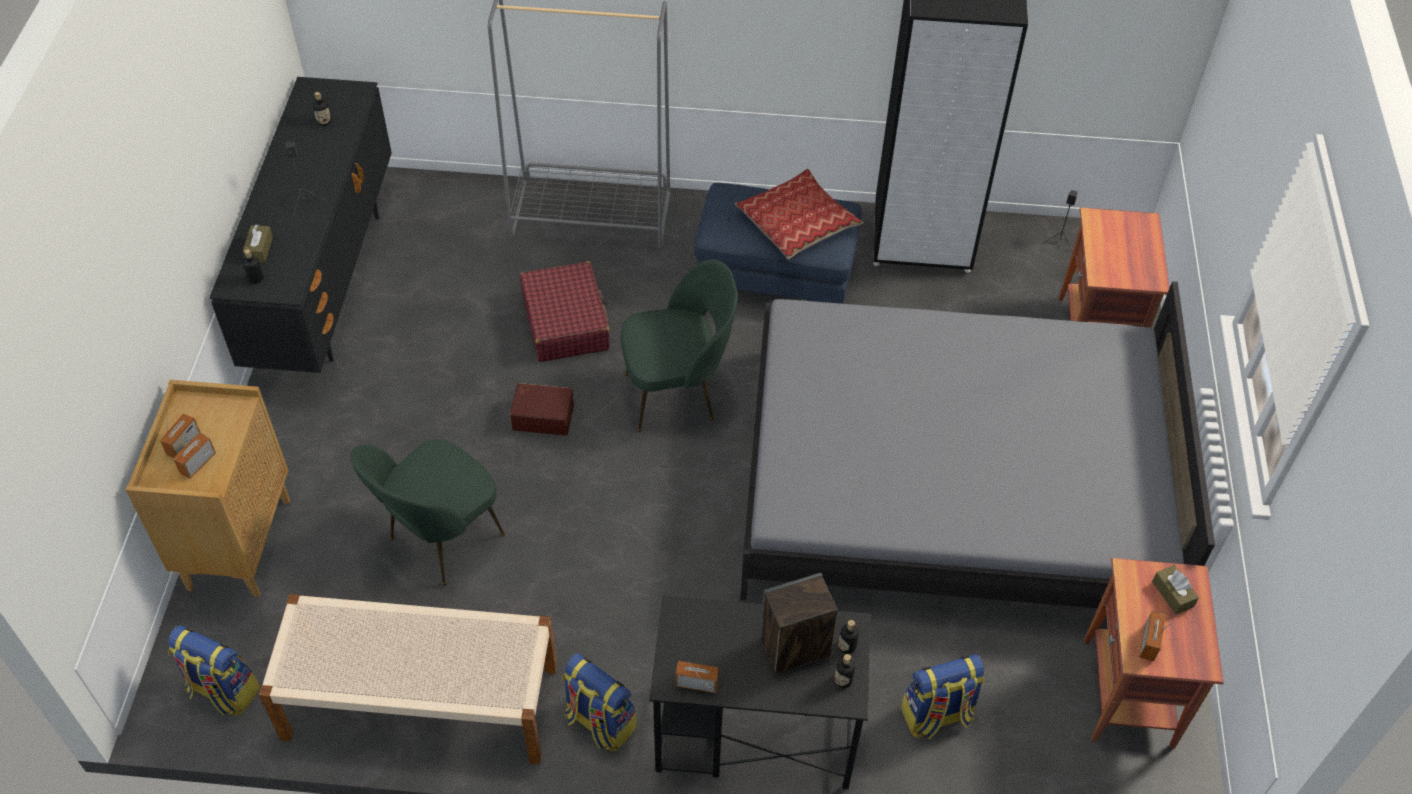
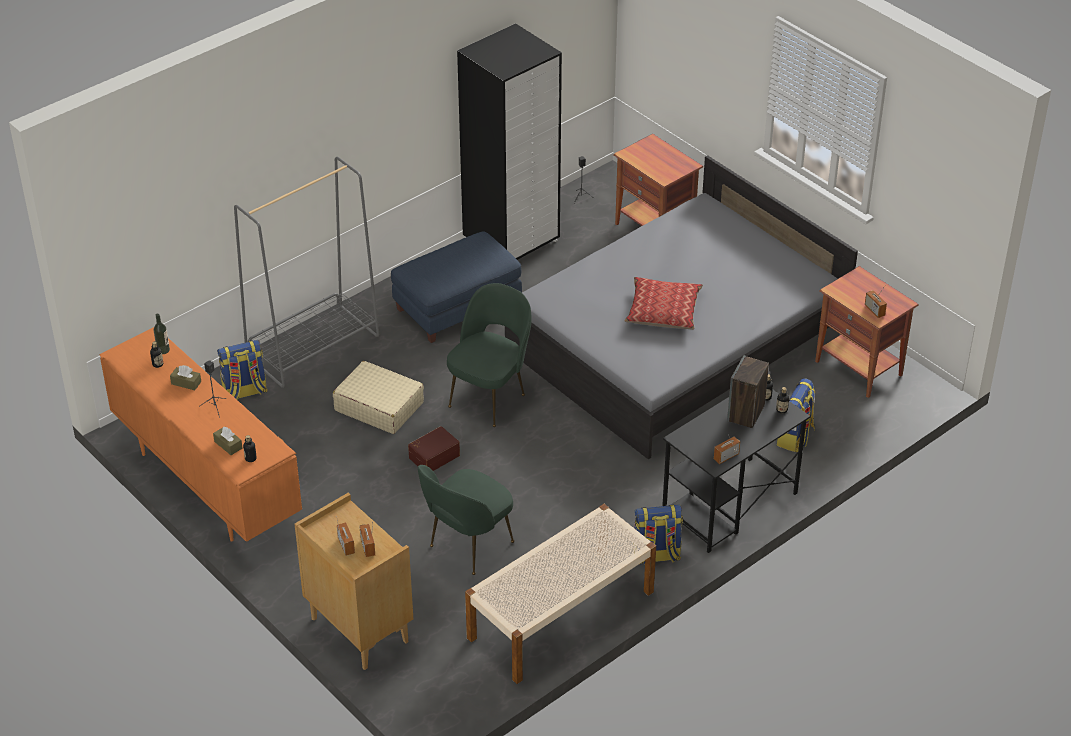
camera: 45 degrees left, 10 degrees down
(222, 690) = (454, 691): backpack -> backpack (244, 392)
(327, 284) = (208, 484): black dresser -> orange dresser
(348, 111) = (163, 350): none -> bottle
(439, 543) = (466, 548): green chair -> green chair turned 45 degrees clockwise
(566, 322) = (379, 406): red suitcase -> beige suitcase
(797, 223) = (468, 259): pillow -> pillow (663, 311)
(1172, 594) = (860, 286): brown tissue box -> brown tissue box (186, 383)

